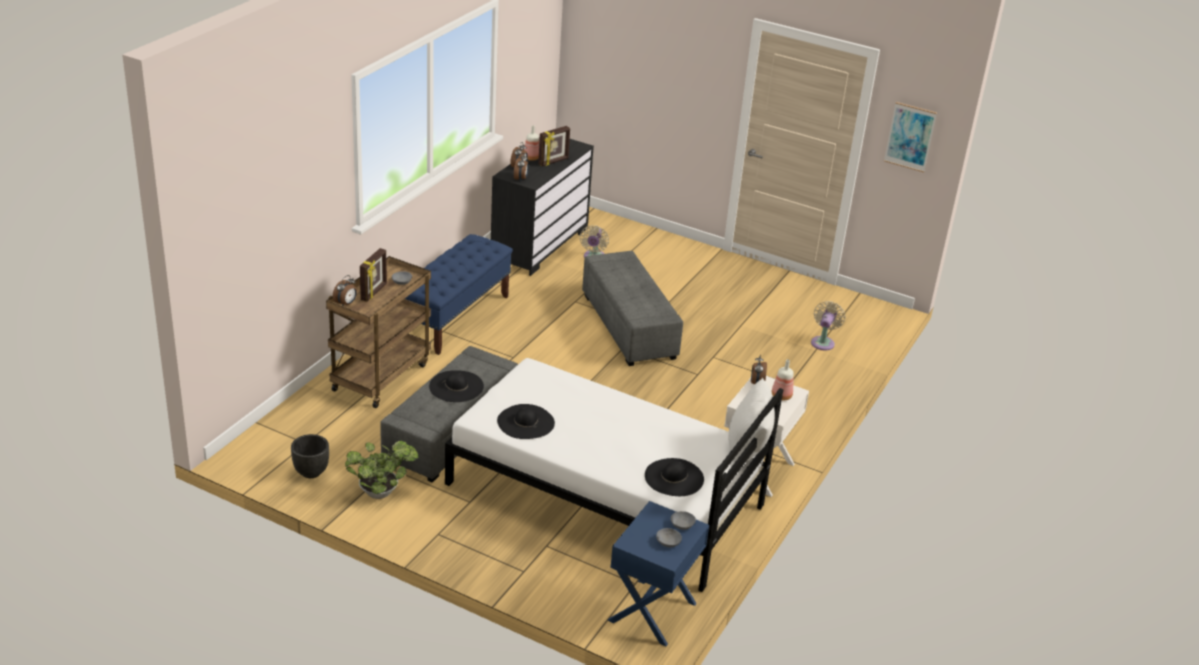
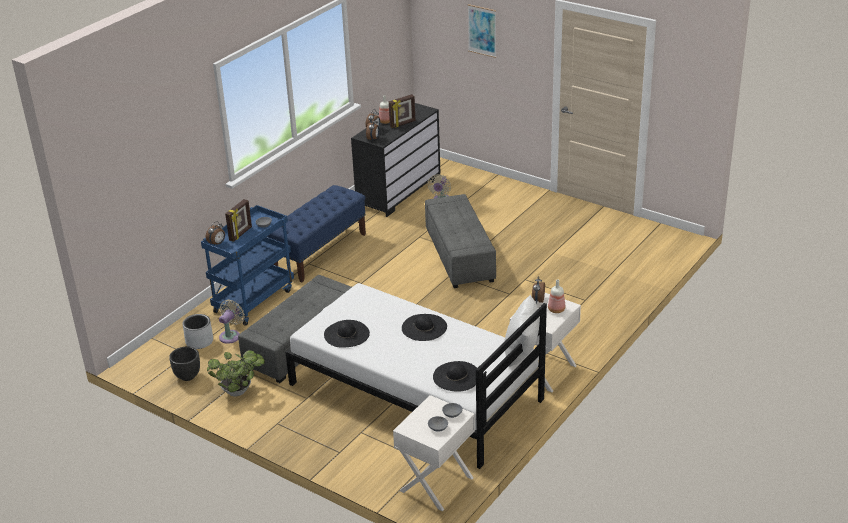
camera: 10 degrees right, 0 degrees up
(319, 427) = (199, 341): none -> grey planter
(381, 376) = (254, 300): brown cart -> blue cart
(456, 386) = (301, 307): black hat -> black hat (424, 327)
(653, 612) = (437, 484): blue nightstand -> white nightstand
(823, 342) = (620, 265): beige fan -> beige fan (231, 335)
(910, 137) = (687, 91): picture -> picture (482, 30)

